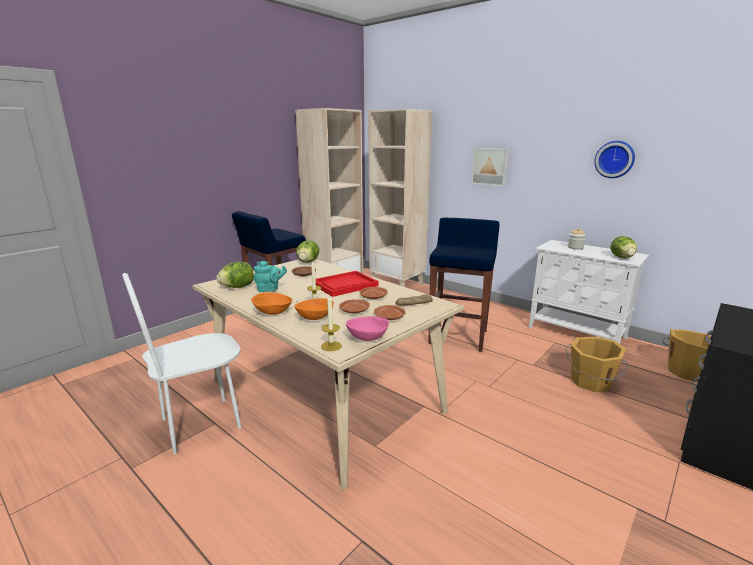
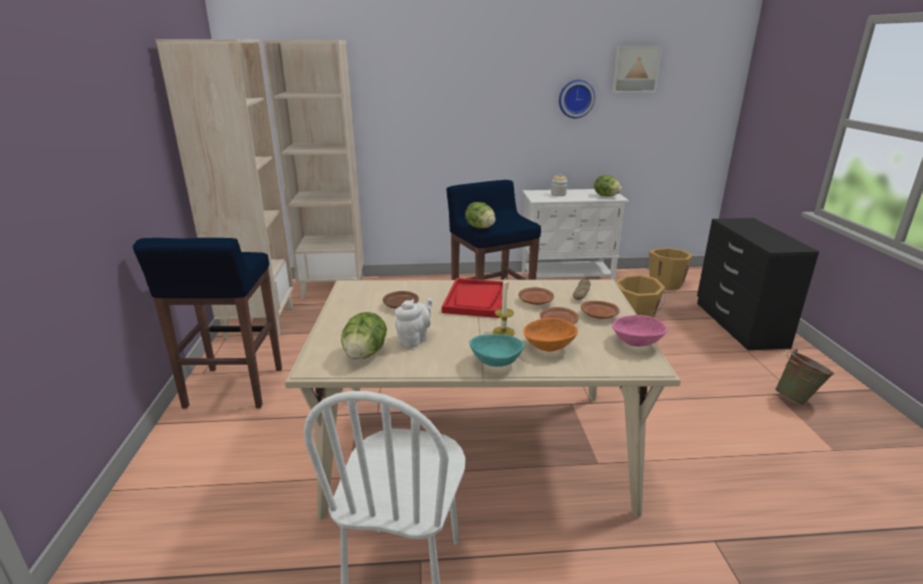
camera: 45 degrees left, 5 degrees up
(270, 290) = (414, 339): turquoise teapot -> white teapot
(273, 313) = (496, 363): orange bowl -> turquoise bowl
(308, 262) = (359, 288): lettuce -> lettuce (480, 228)
(331, 346) = (632, 365): candle -> none
(490, 166) = (440, 114): picture -> picture (635, 69)
(658, 528) = (797, 399): none -> green bucket

